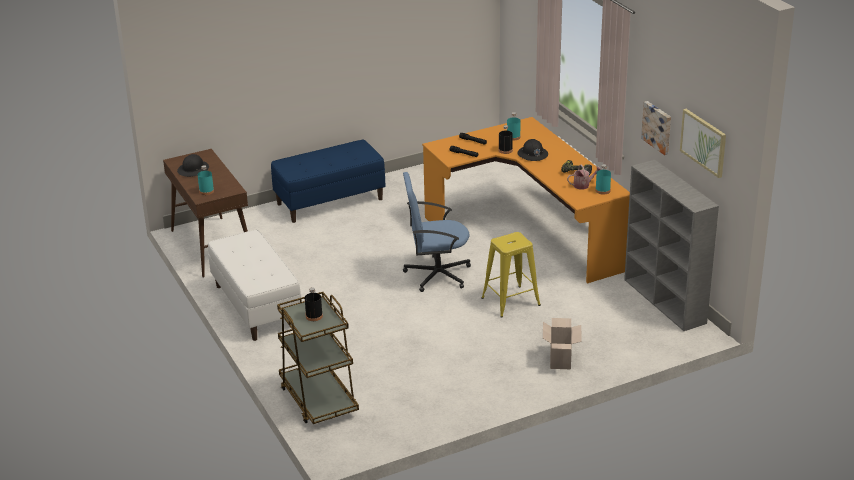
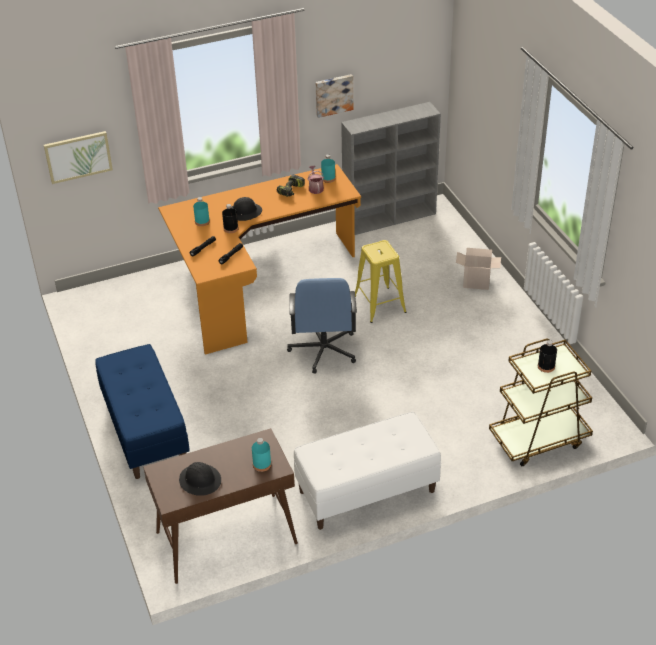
camera: 85 degrees left, 10 degrees up
(703, 142) = (397, 67): picture -> picture (78, 156)

